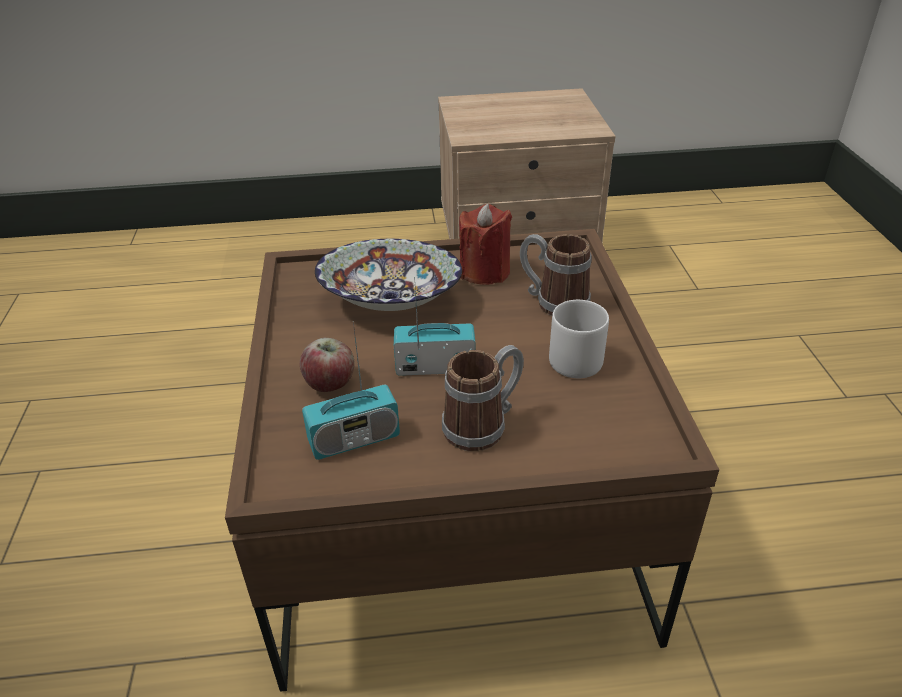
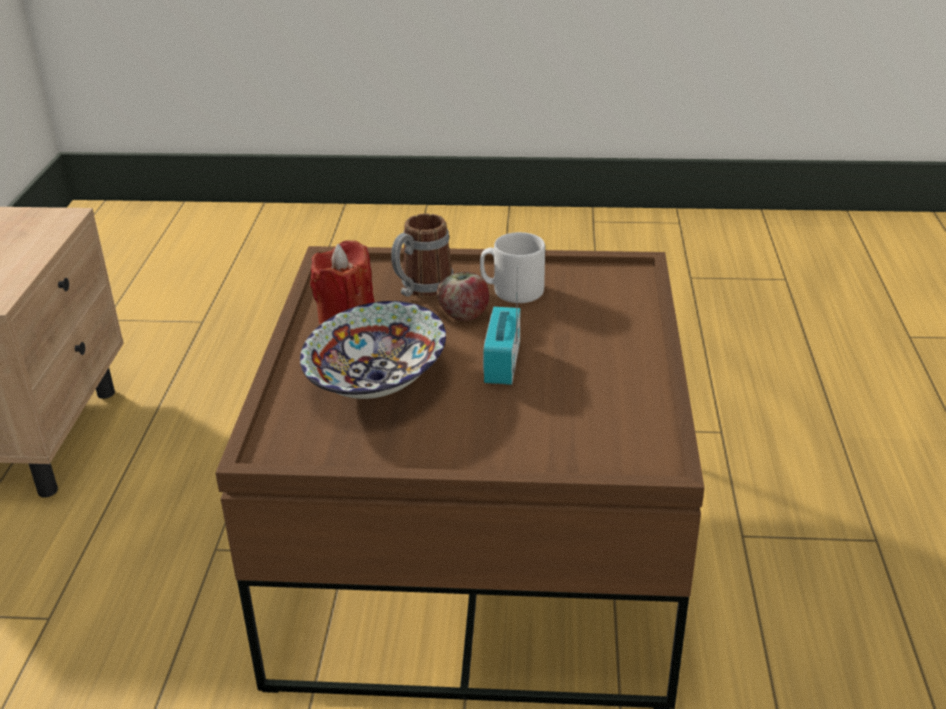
camera: 80 degrees left, 5 degrees down
(330, 383) = (510, 428): apple -> apple (464, 314)
(354, 439) = (600, 416): radio -> none
(484, 424) = (592, 345): mug -> none

